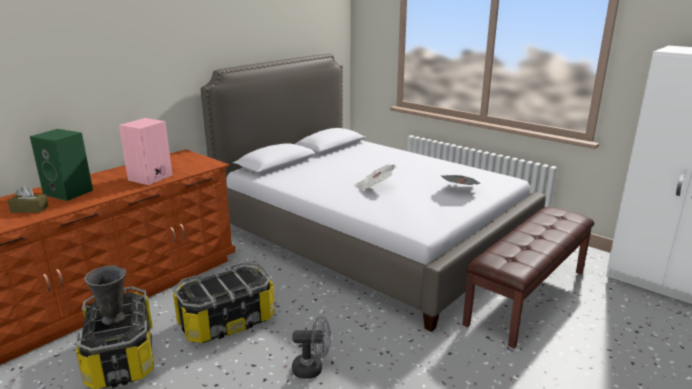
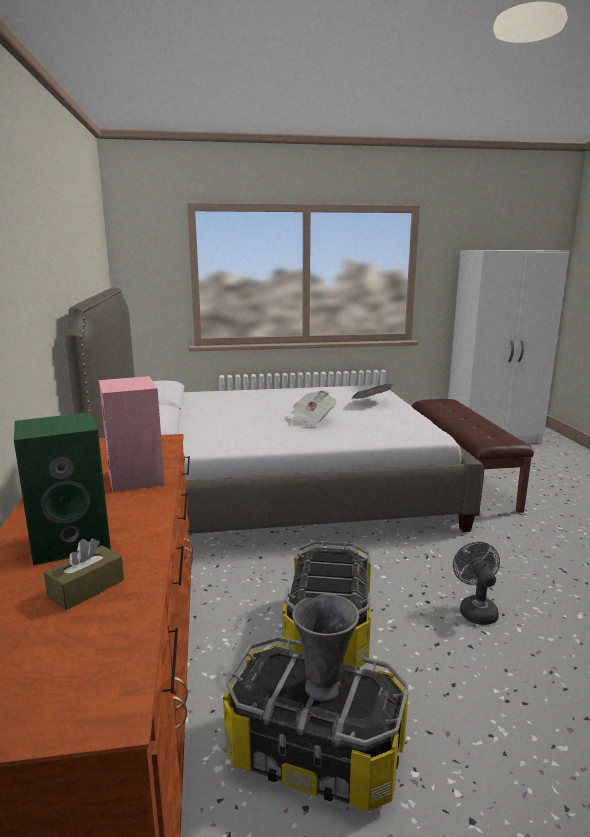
camera: 50 degrees left, 5 degrees down
(312, 369) = (475, 610): grey fan -> grey fan turned 45 degrees counterclockwise

